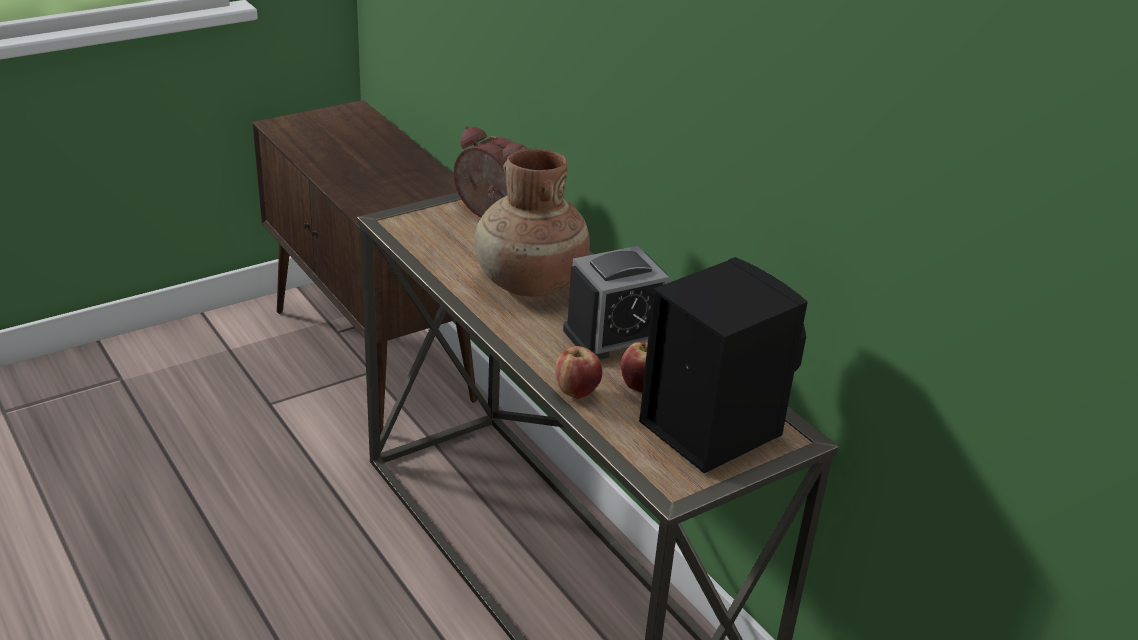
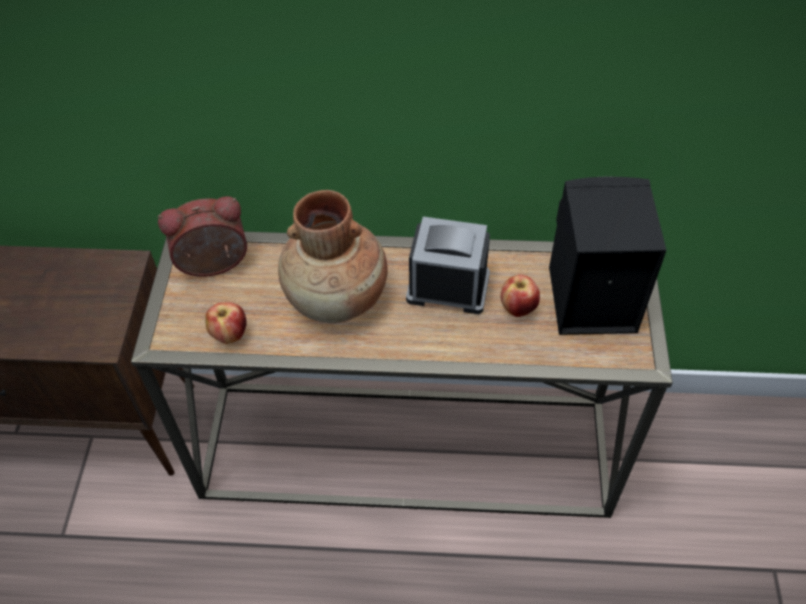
camera: 50 degrees left, 20 degrees up
(577, 391) = (500, 350): apple -> apple (230, 334)
(614, 335) = (448, 287): alarm clock -> alarm clock turned 90 degrees counterclockwise

